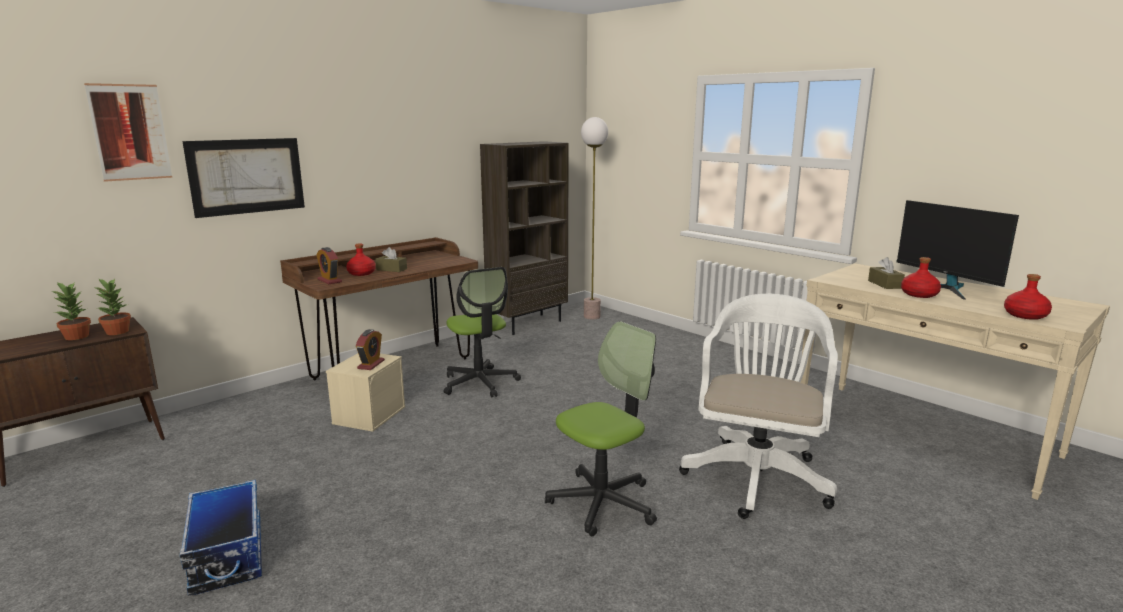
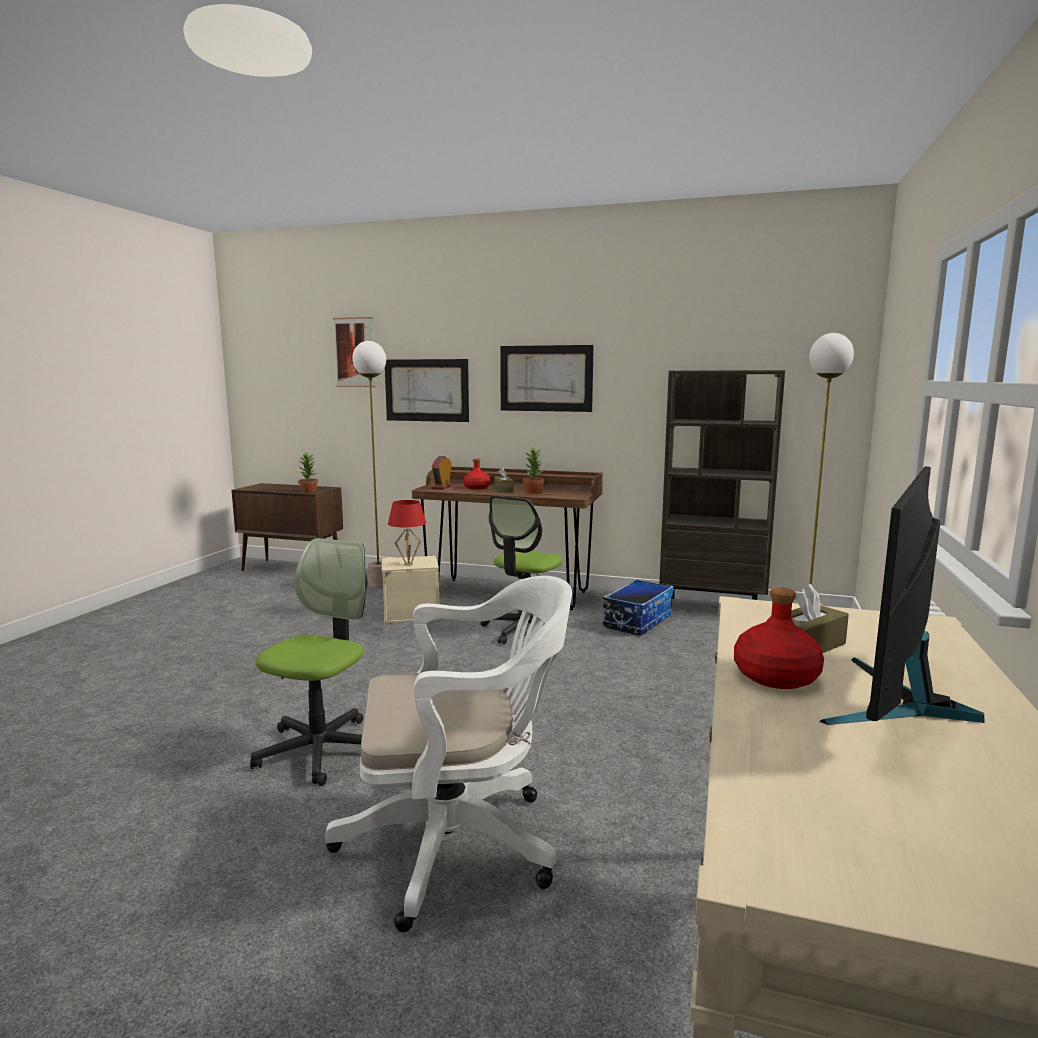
camera: 60 degrees right, 5 degrees down
(77, 336) = (293, 489): potted plant -> potted plant (533, 492)
(226, 554) = (185, 640): storage box -> storage box (637, 621)
(257, 413) = (379, 585): none -> floor lamp
(371, 364) = (408, 564): alarm clock -> red table lamp
(379, 155) = (546, 378): none -> picture
(602, 502) = (321, 750): office chair -> office chair turned 90 degrees counterclockwise
(1025, 315) = (781, 802): red bottle -> none

